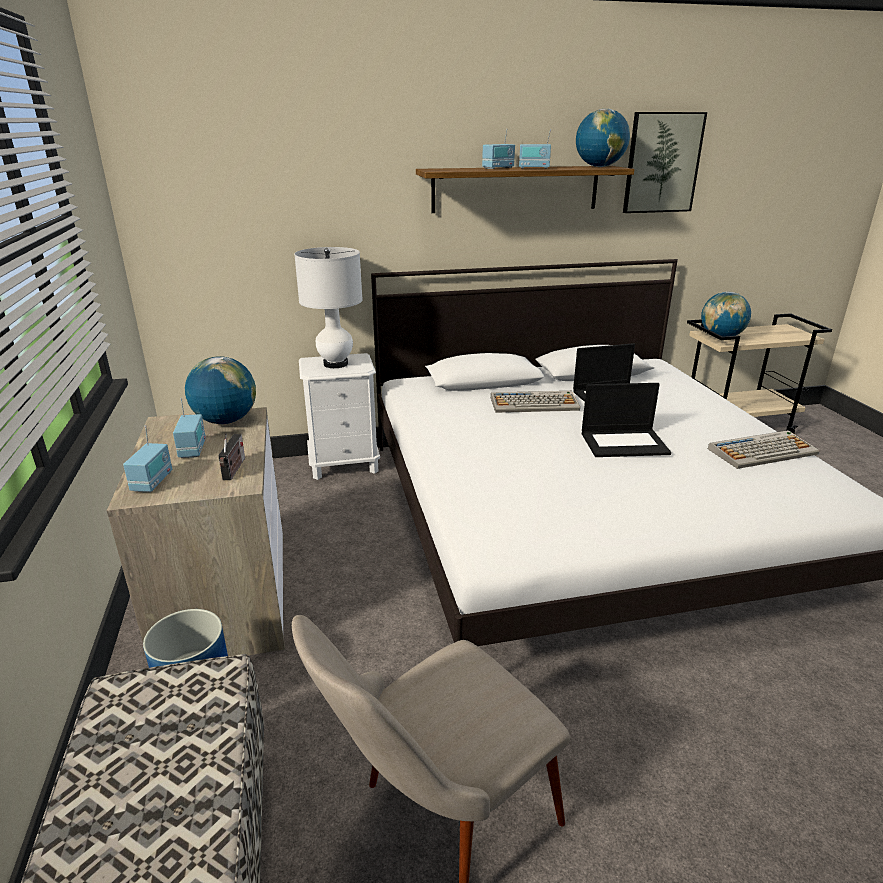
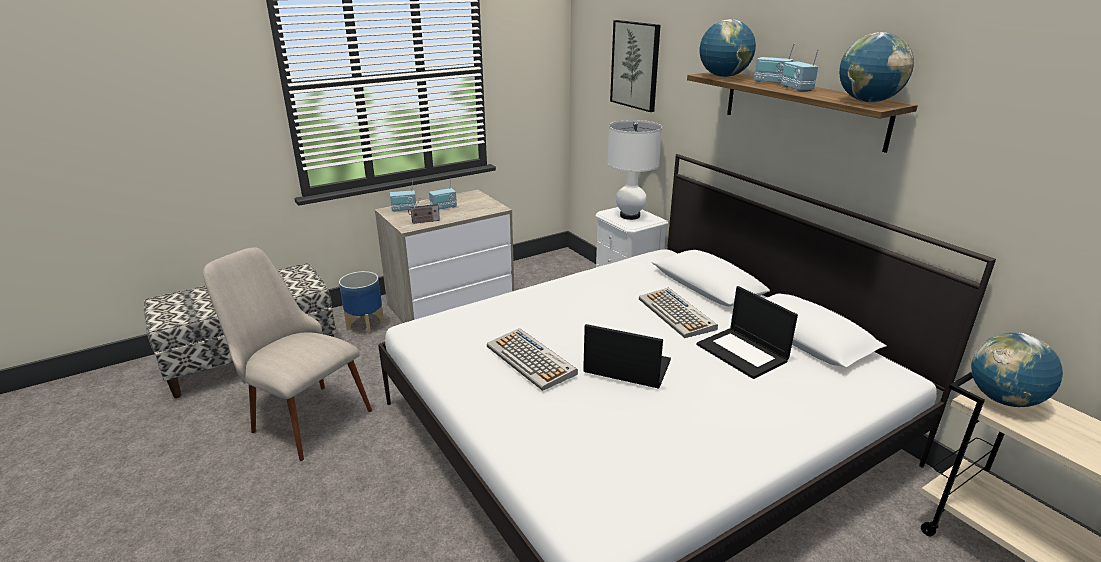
camera: 70 degrees right, 0 degrees up
(226, 421) = (483, 205): globe -> globe (723, 77)
(625, 443) = (626, 367): laptop -> laptop turned 135 degrees clockwise
(662, 163) = (995, 116): picture -> picture (635, 65)
(762, 451) = (681, 459): keyboard -> keyboard (531, 360)

